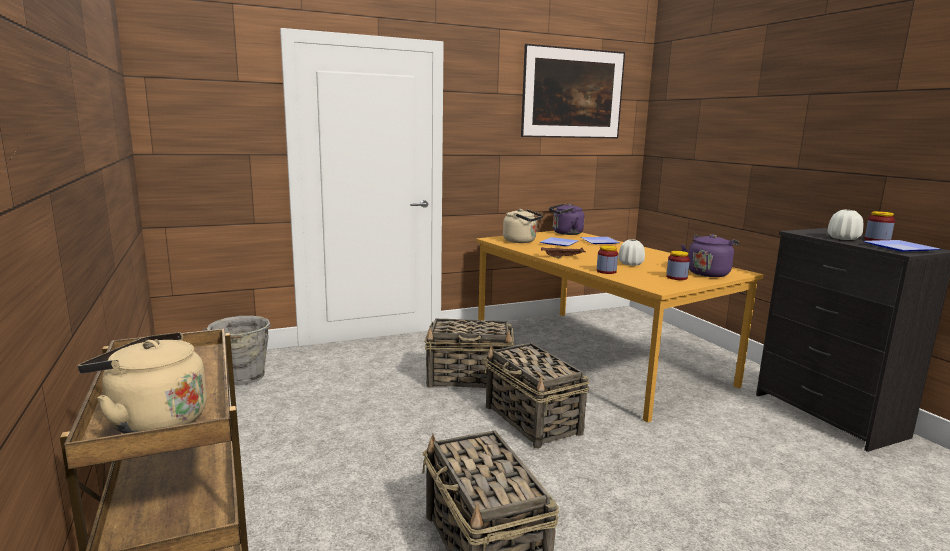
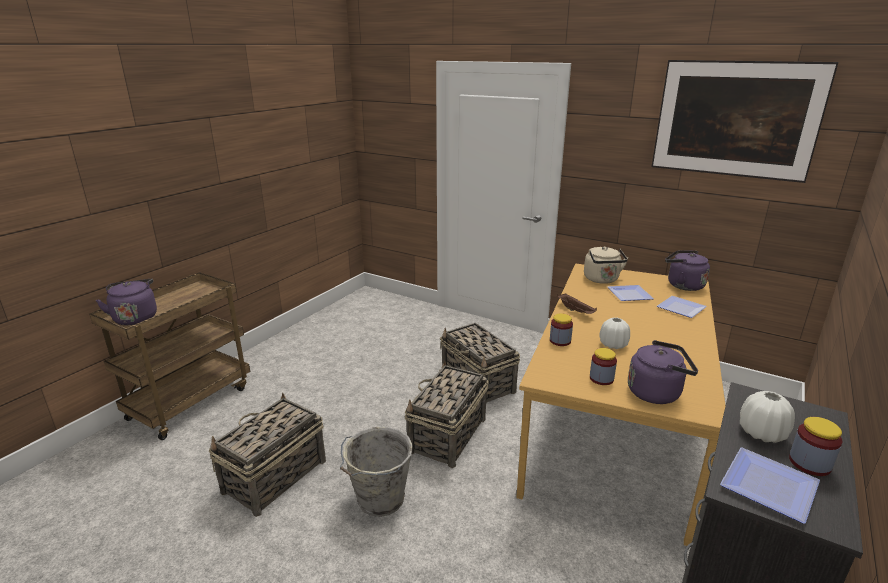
camera: 55 degrees right, 10 degrees up
(153, 421) = (135, 317): beige kettle -> purple kettle
(242, 377) = (376, 313): grey bucket -> grey bucket (379, 500)

